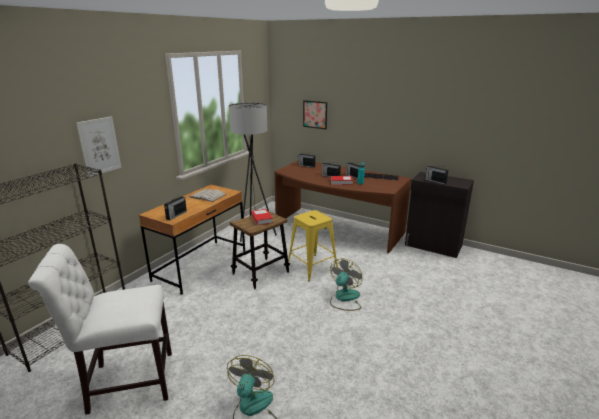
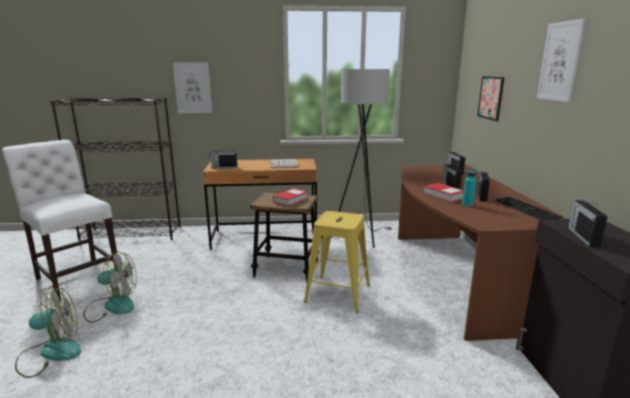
camera: 55 degrees right, 5 degrees down
(344, 298) = (294, 342): fan -> fan (111, 306)
(376, 96) = (560, 61): none -> picture

